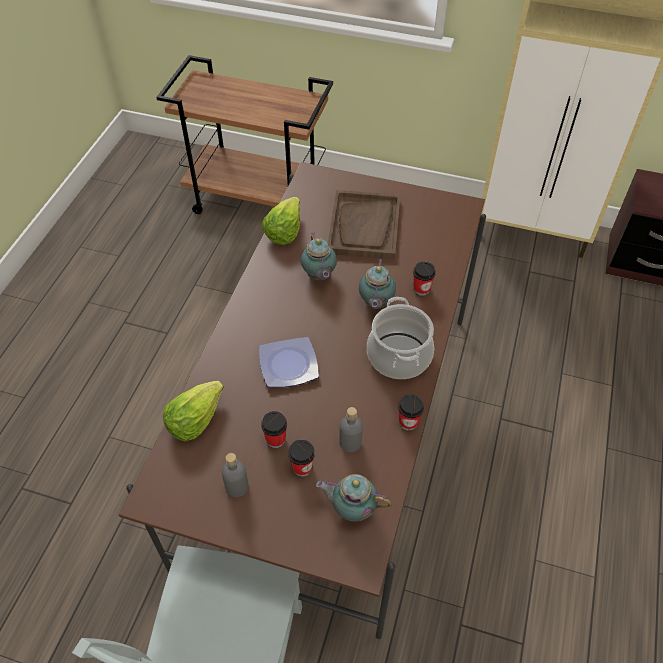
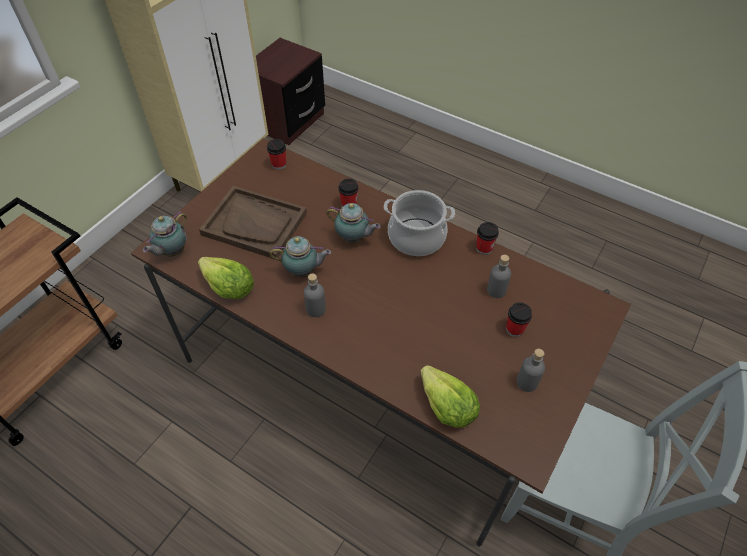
camera: 75 degrees left, 0 degrees up
(276, 439) = (482, 343): cup -> cup (279, 164)
(278, 296) = (316, 309): none -> grey bottle
(290, 366) = (404, 316): plate -> none
(352, 509) = (558, 303): teapot -> teapot (172, 252)

